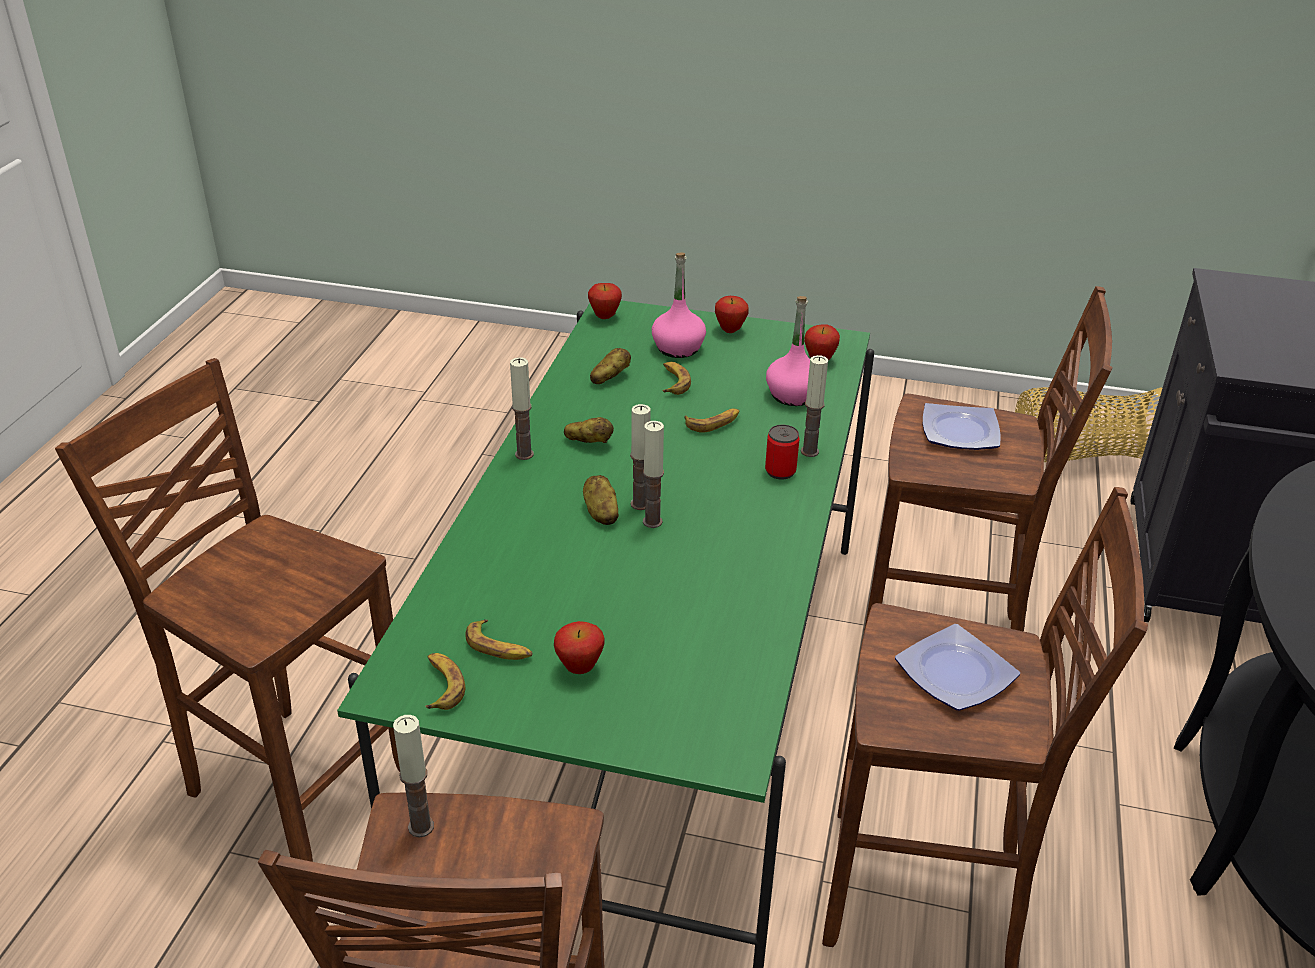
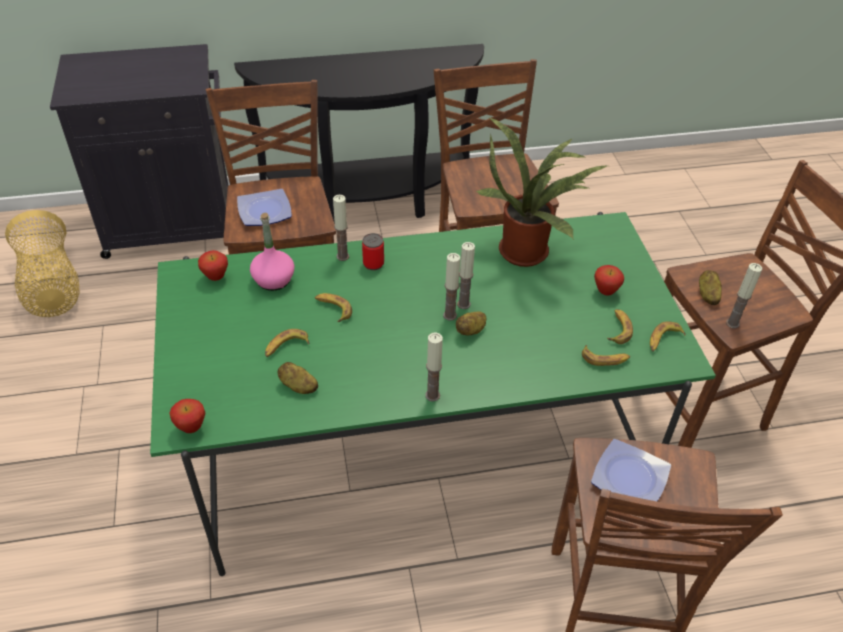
camera: 115 degrees left, 10 degrees up
(459, 609) = (605, 359): none -> banana
(589, 442) = (395, 365): potato -> potato (707, 295)
(678, 348) = (229, 361): pink bottle -> none
(727, 622) = (527, 250): none -> potted plant
(730, 330) = (186, 338): apple -> none
(955, 675) = (492, 182): plate -> plate (631, 477)

